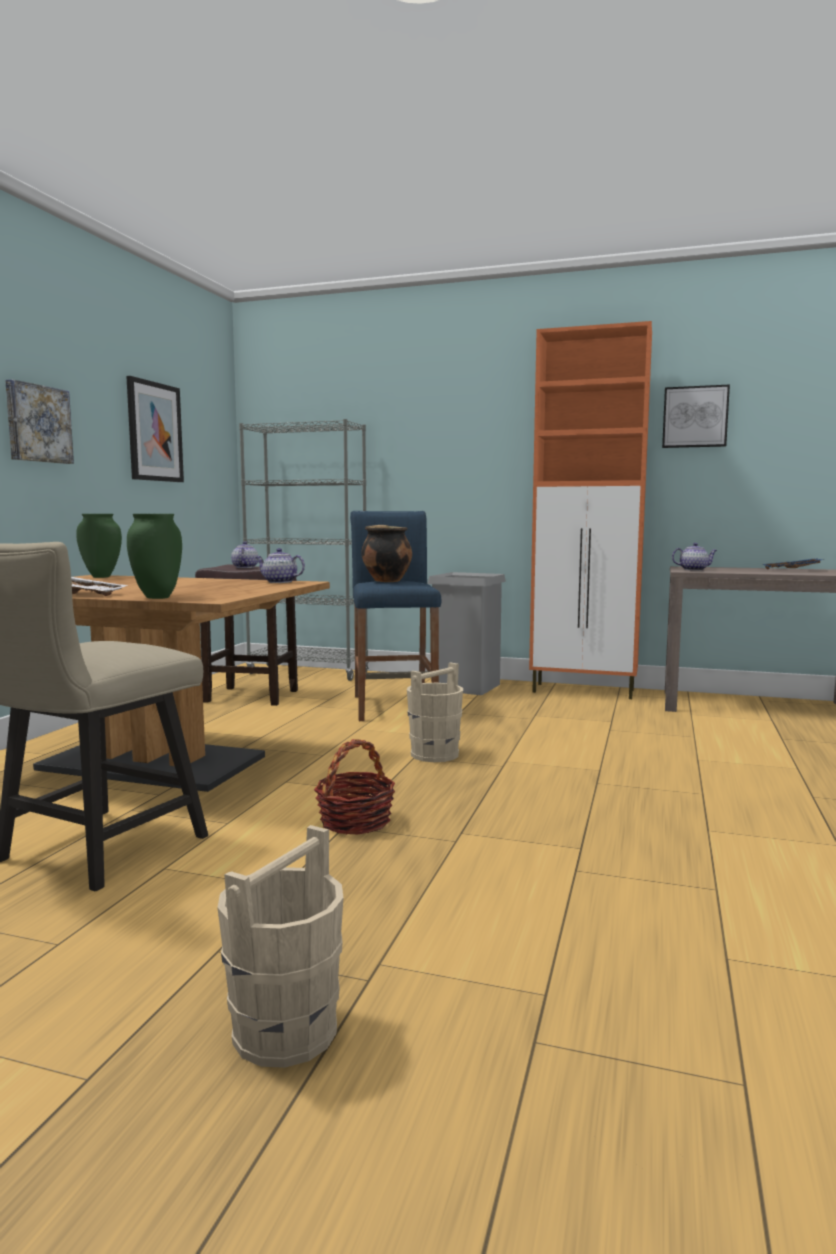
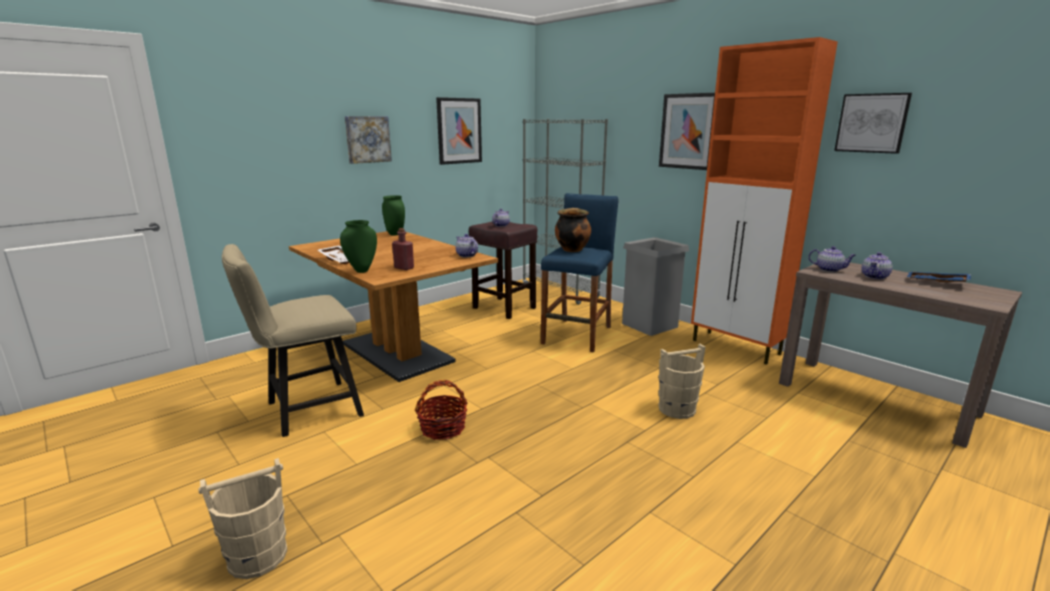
camera: 30 degrees right, 10 degrees up
(219, 592) = (404, 268): none -> red bottle
(435, 754) = (552, 385): beige bucket -> beige bucket (677, 409)
(482, 436) = (688, 131): none -> picture
(740, 570) = (875, 277): none -> teapot

